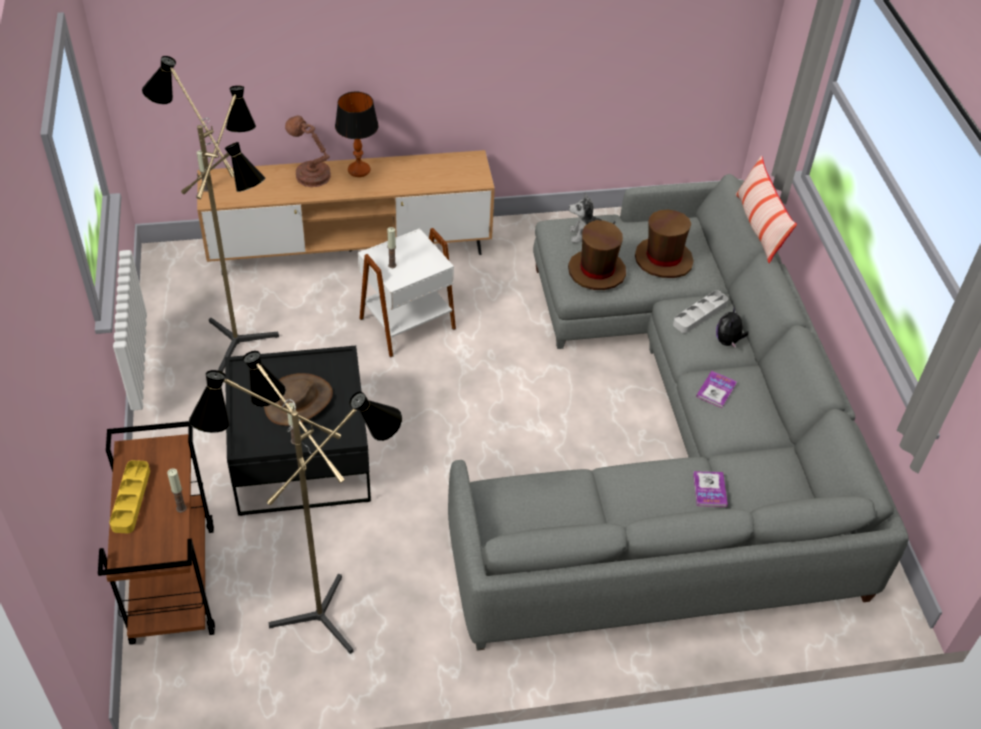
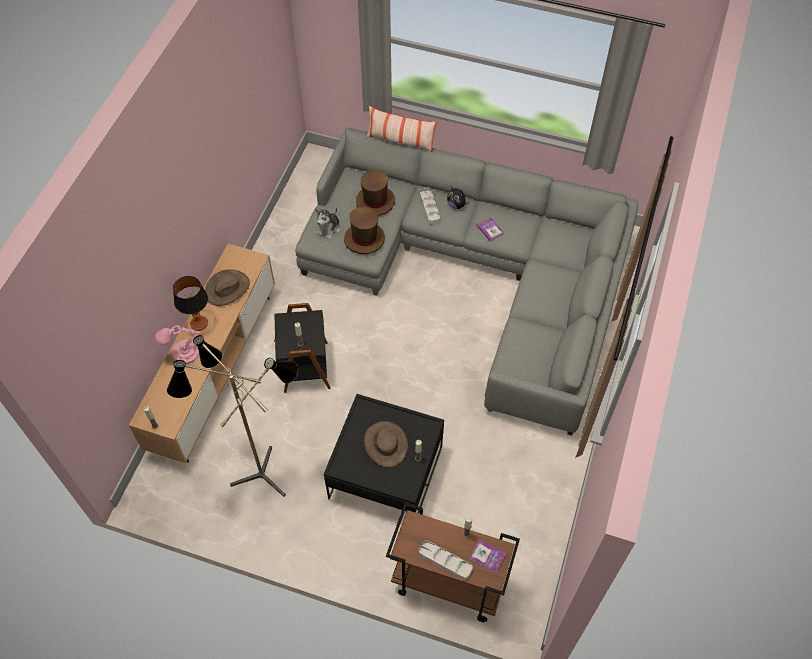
camera: 60 degrees left, 10 degrees up
(131, 499) = (445, 561): yellow tray -> grey tray
(310, 174) = (184, 354): brown table lamp -> pink table lamp
(317, 609) = (506, 507): floor lamp -> none
(406, 322) = (304, 367): white side table -> black side table
(422, 173) = (227, 288): none -> brown hat
(709, 490) = (556, 268): book -> book (487, 556)

